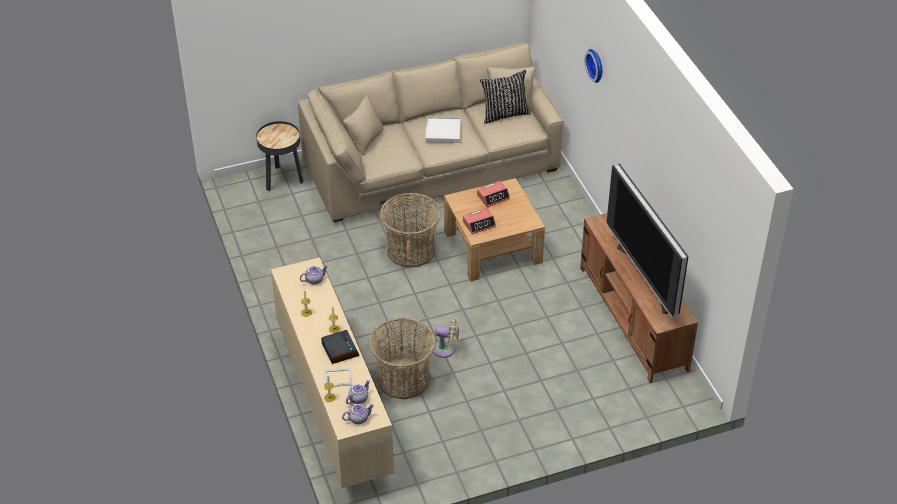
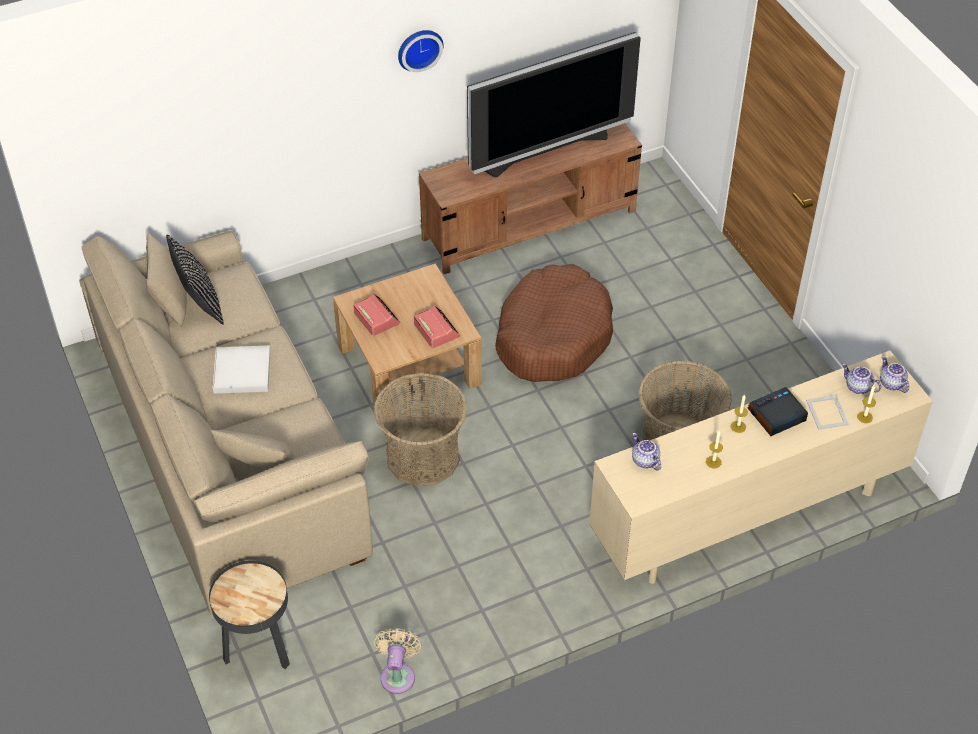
camera: 95 degrees left, 5 degrees up
(446, 350) = (616, 402): beige fan -> beige fan (398, 674)
(514, 321) = (552, 336): none -> brown dog bed
(596, 65) = (280, 86): wall clock -> wall clock (419, 48)

